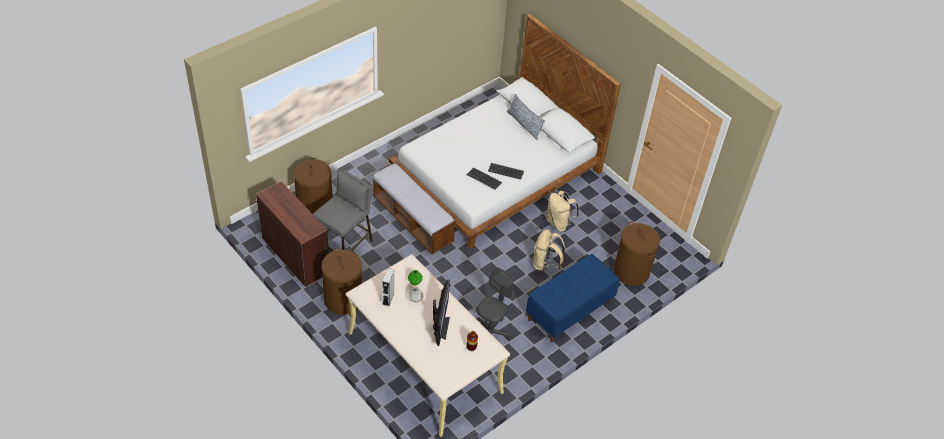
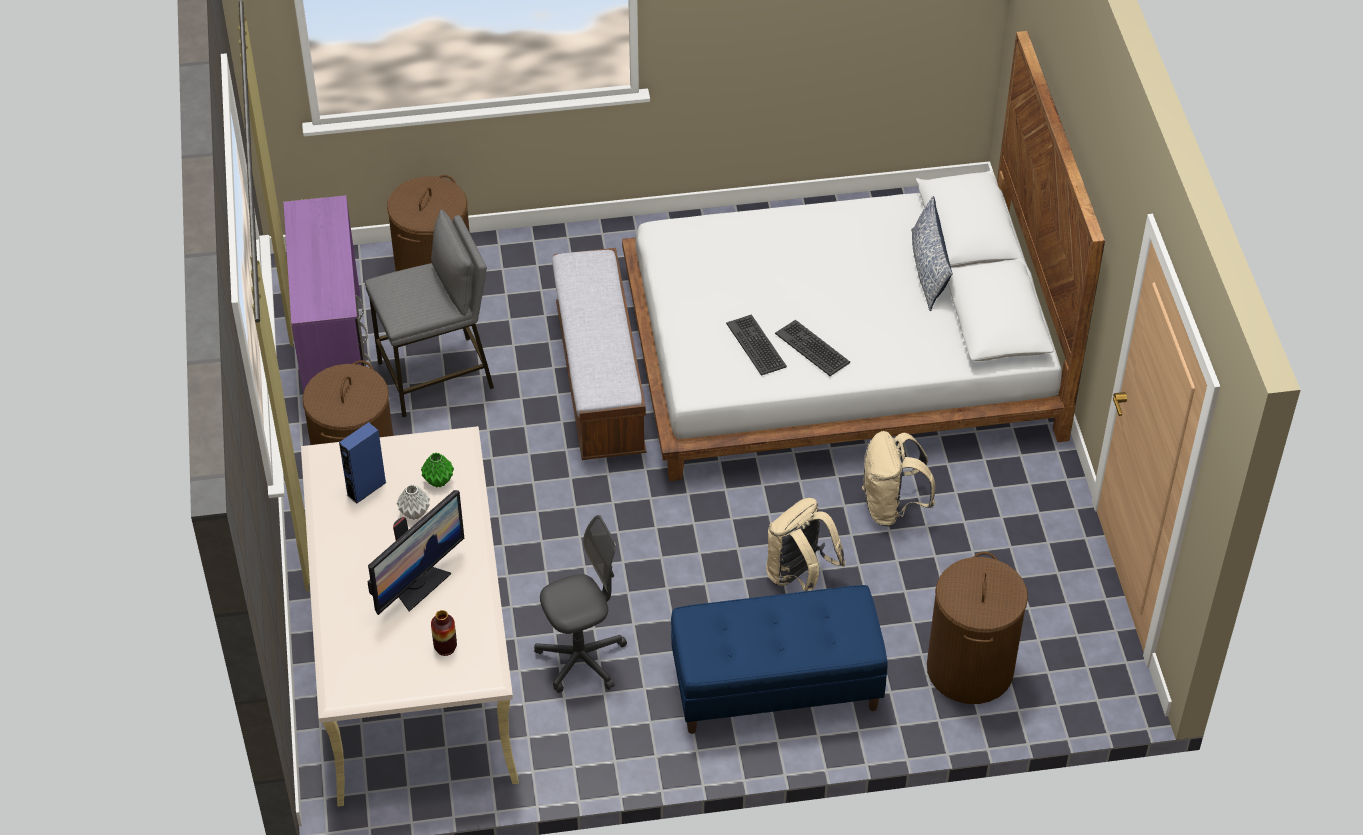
camera: 35 degrees right, 0 degrees up
(296, 255) = (336, 356): brown desk -> purple desk
(388, 298) = (366, 488): grey speaker -> blue speaker

